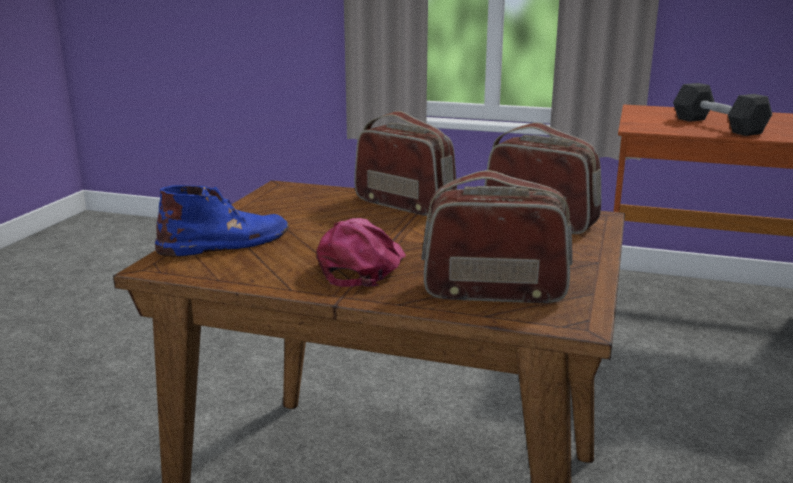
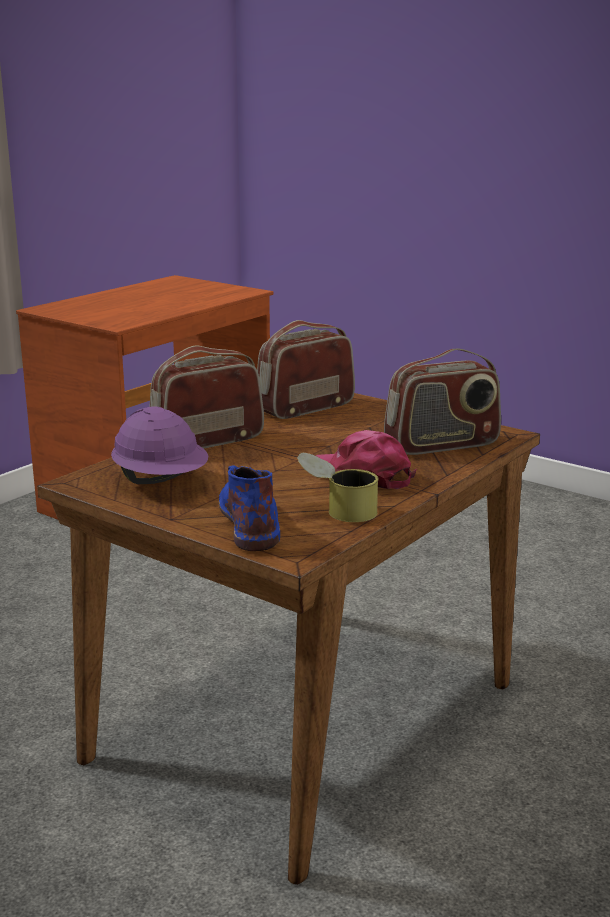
camera: 70 degrees left, 0 degrees up
(262, 269) = (337, 511): none -> can
(295, 206) = (161, 482): none -> purple hard hat
(494, 291) = (442, 445): radio -> radio turned 135 degrees counterclockwise
(718, 126) = (150, 305): black dumbbell -> none

